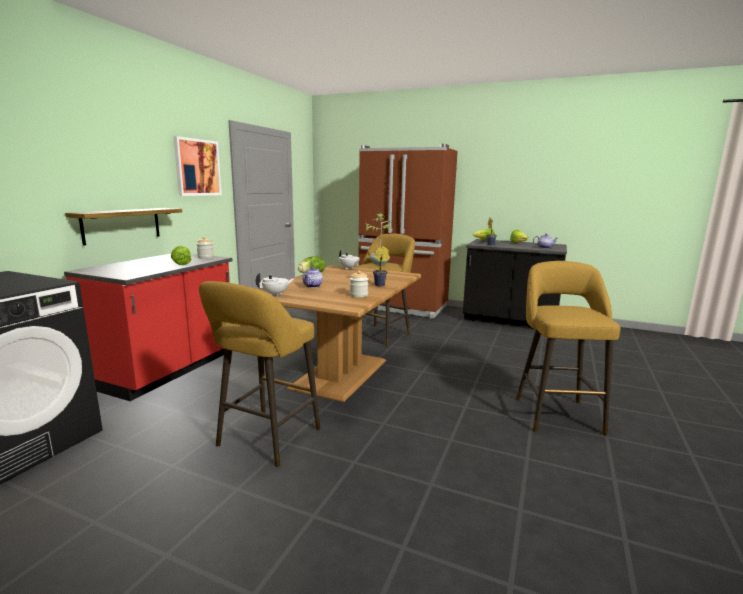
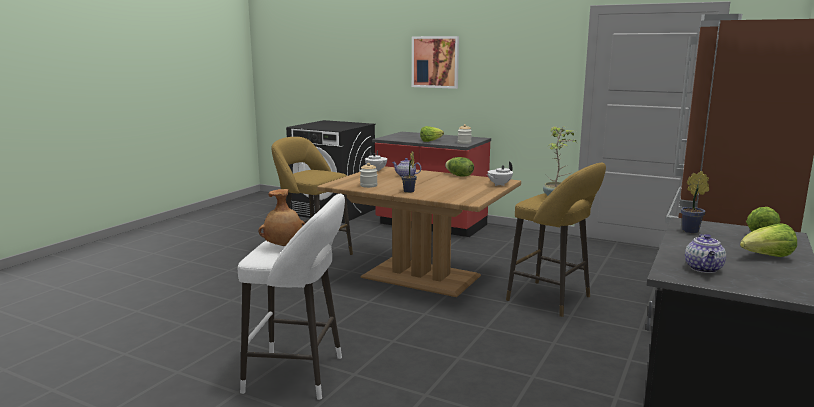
camera: 95 degrees right, 0 degrees up
(122, 225) = (449, 107): shelf -> none
(197, 167) = (533, 60): picture -> picture (435, 62)
(556, 413) = (300, 374): yellow stool -> white stool
(571, 311) = (284, 246): none -> brown vase

